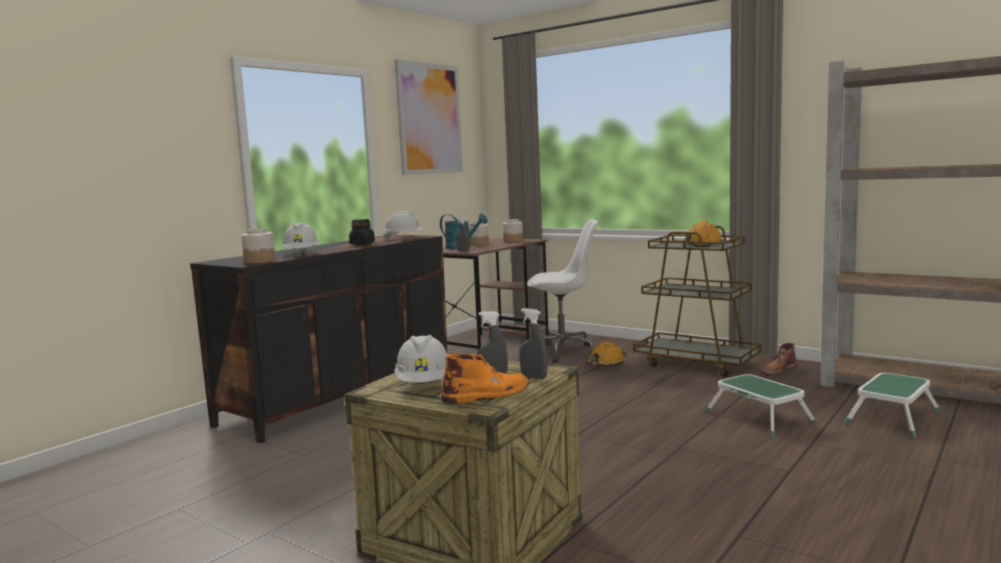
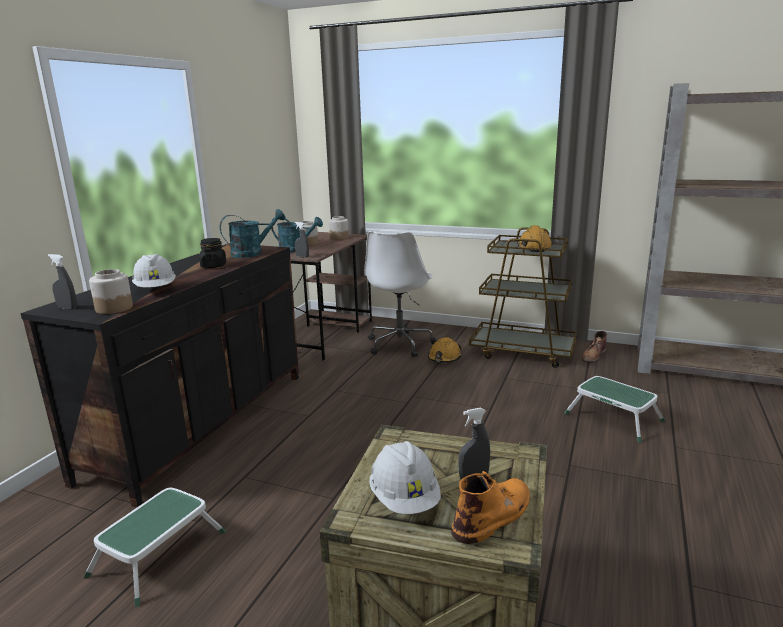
camera: 15 degrees left, 10 degrees up
(404, 238) = (252, 253): white hard hat -> turquoise watering can
(429, 119) = (250, 114): picture -> none
(534, 377) = (517, 471): grey spray bottle -> grey spray bottle (67, 308)
(564, 353) = (399, 345): white office chair -> white office chair turned 120 degrees clockwise
(892, 417) = (716, 406): green step ladder -> green step ladder (157, 553)

